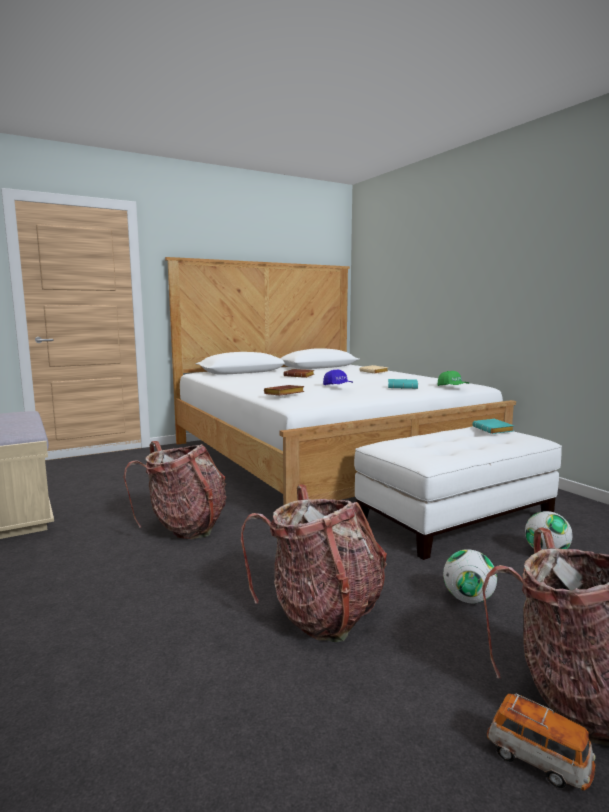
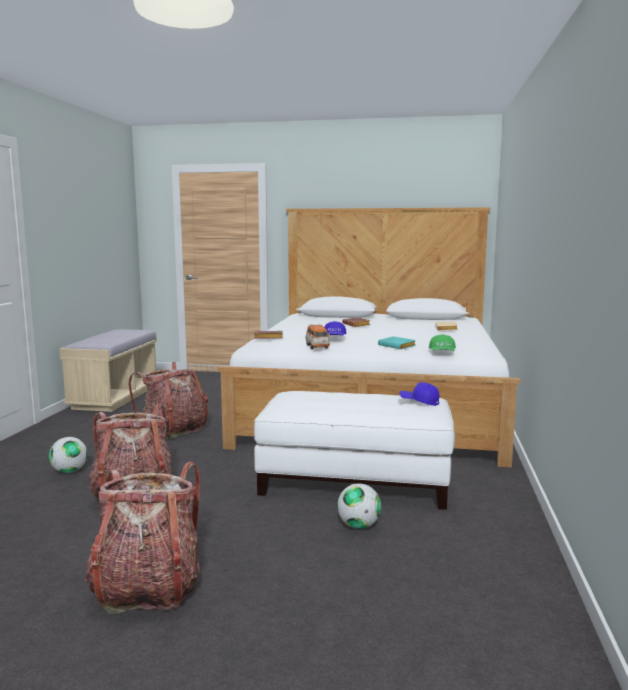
camera: 40 degrees right, 0 degrees up
(468, 599) = (223, 524): football -> football (69, 471)
(494, 430) = (419, 402): turquoise book -> blue cap
(538, 760) = (66, 591): toy car -> toy car (317, 347)

